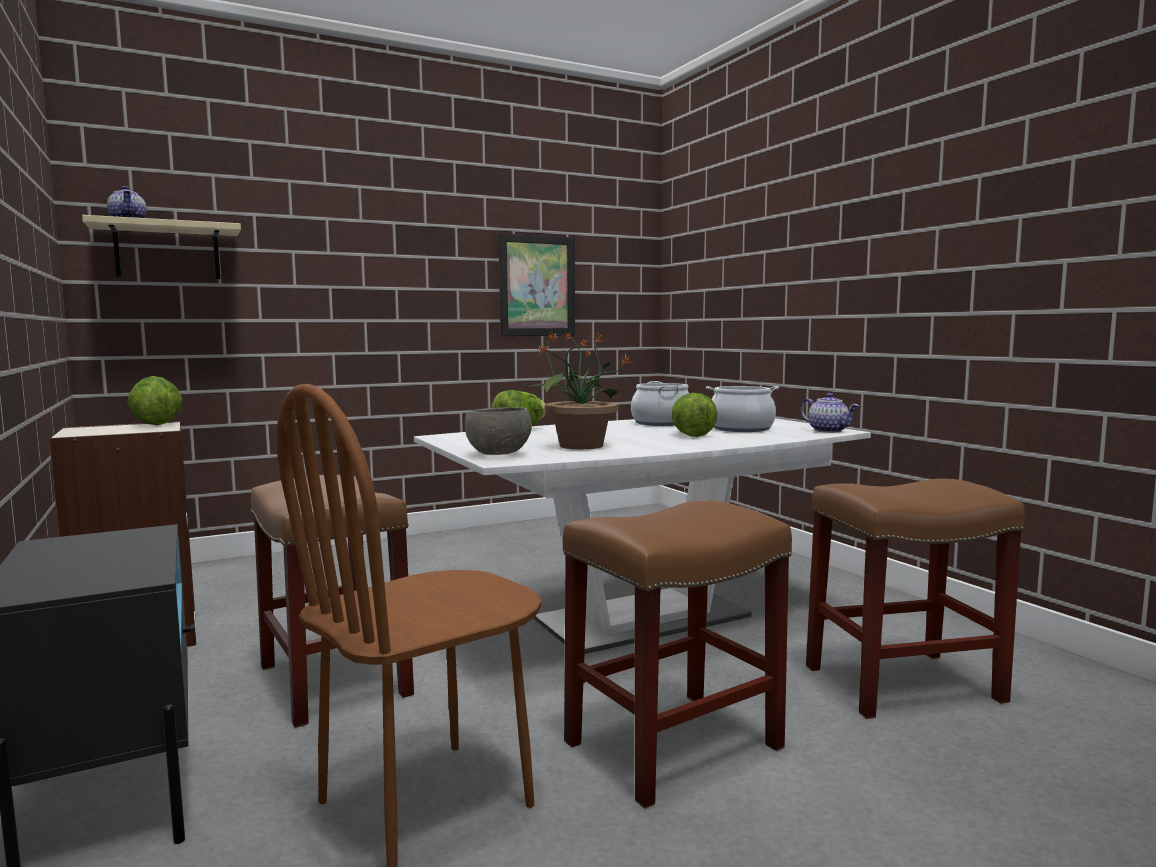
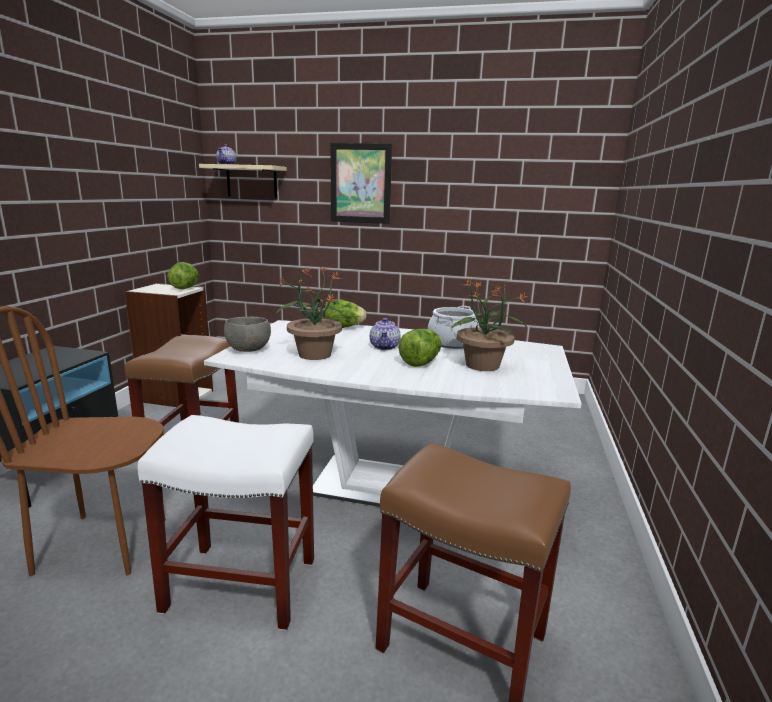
camera: 40 degrees right, 10 degrees up
(537, 286) = (489, 205): picture -> picture (360, 183)
(672, 746) = (239, 585): brown stool -> white stool
(741, 429) = (483, 366): cooking pot -> potted plant
(828, 431) = (545, 389): teapot -> teapot (385, 347)

